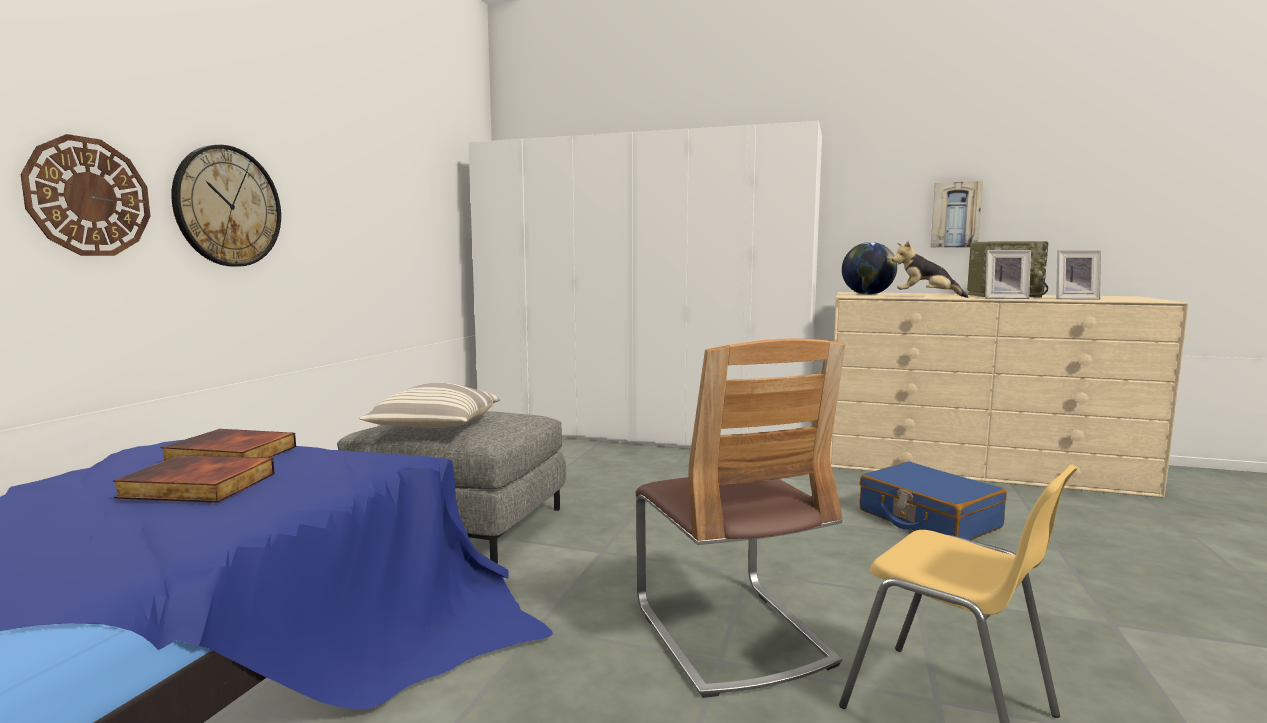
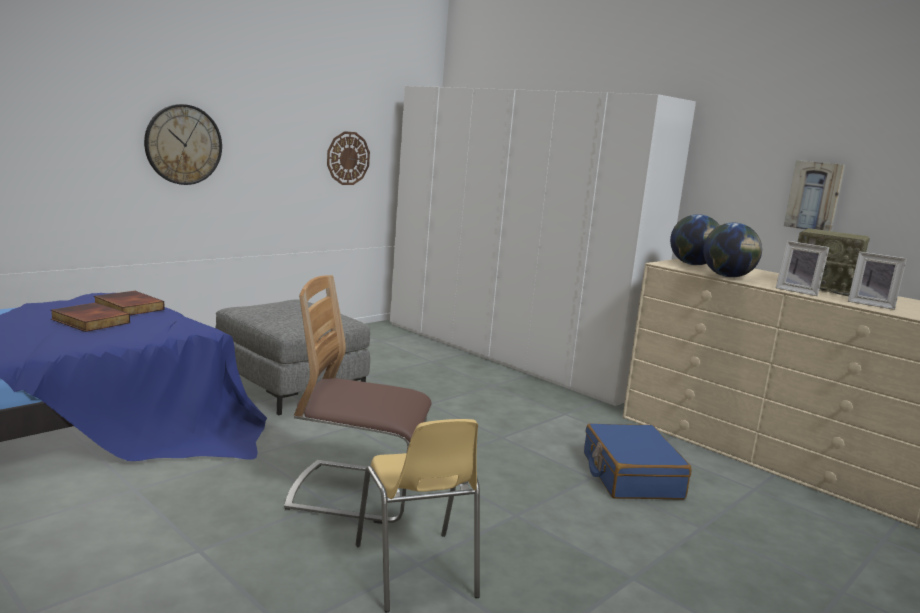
camera: 25 degrees right, 5 degrees up
(89, 197) = (92, 141): wall clock -> wall clock (348, 158)
(435, 428) = (270, 314): pillow -> none
(731, 634) = (356, 493): chair -> chair turned 90 degrees clockwise
(925, 297) = (728, 277): plush toy -> globe

